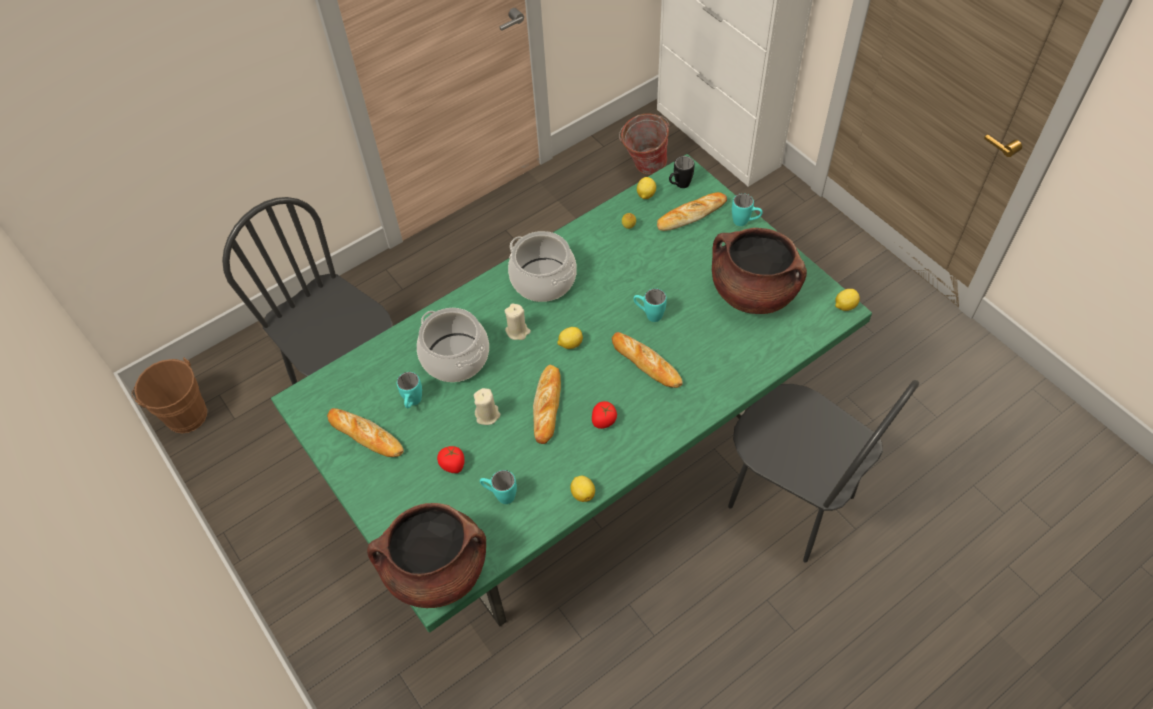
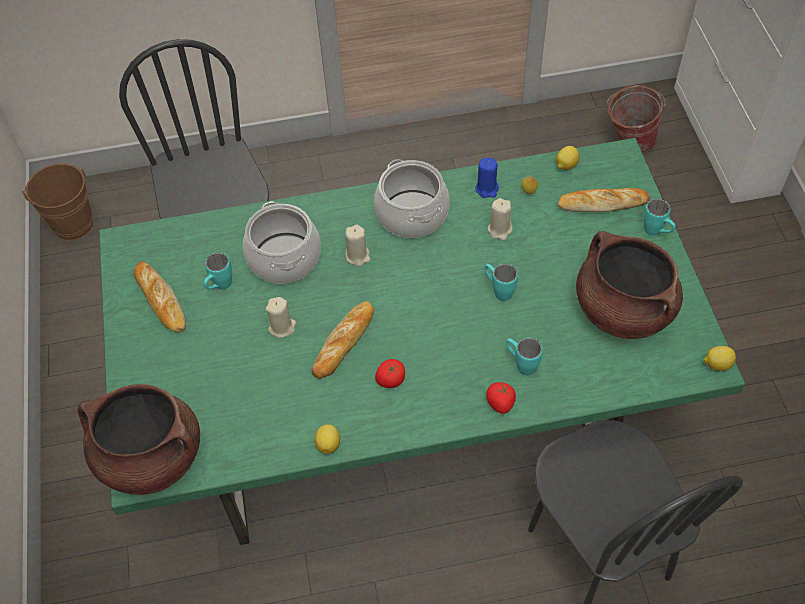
camera: 25 degrees right, 0 degrees up
(453, 465) = (222, 362): tomato -> tomato (500, 403)
(500, 495) = (249, 411): turquoise mug -> turquoise mug (521, 364)
(570, 344) = (401, 289): lemon -> none
(593, 236) = (487, 189): none -> blue candle
(622, 266) = (500, 230): none -> beige candle
(646, 363) = (467, 339): bread -> none
(679, 186) = (607, 168): black mug -> none

